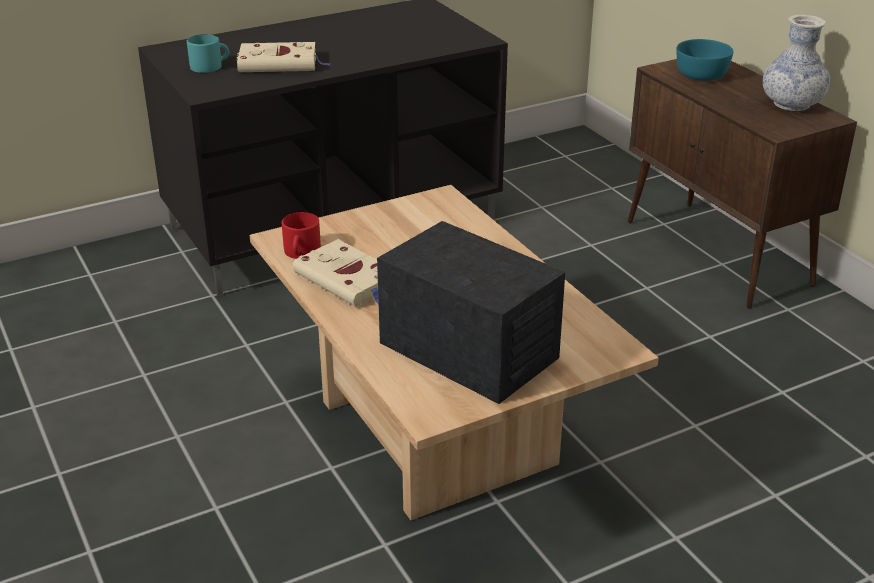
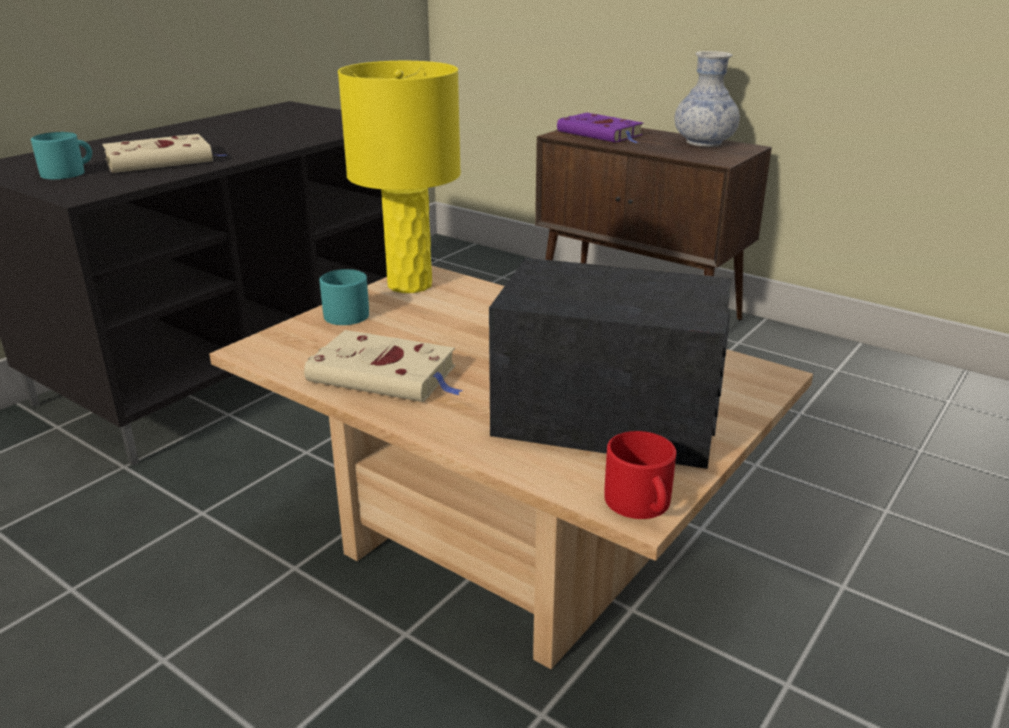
camera: 25 degrees left, 5 degrees down
(301, 252) = (296, 358): red mug -> red mug (641, 504)
(357, 221) = (343, 313): none -> turquoise mug
(424, 205) = (409, 285): none -> yellow table lamp
(702, 75) = (601, 134): turquoise bowl -> purple book

